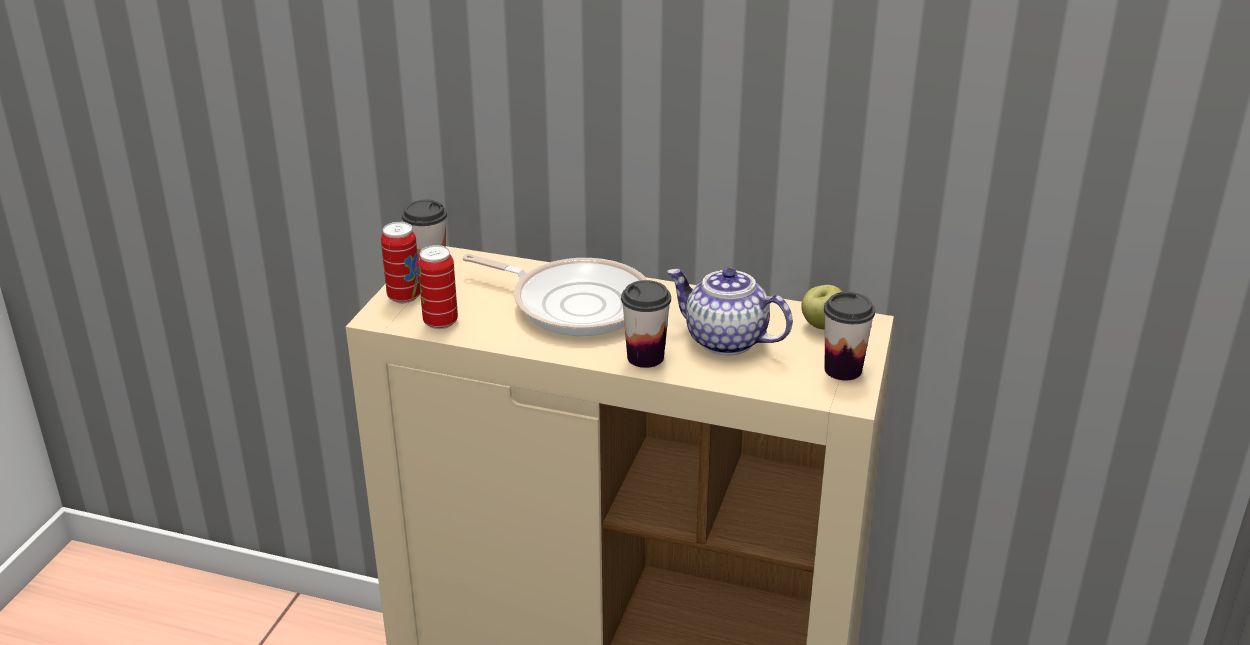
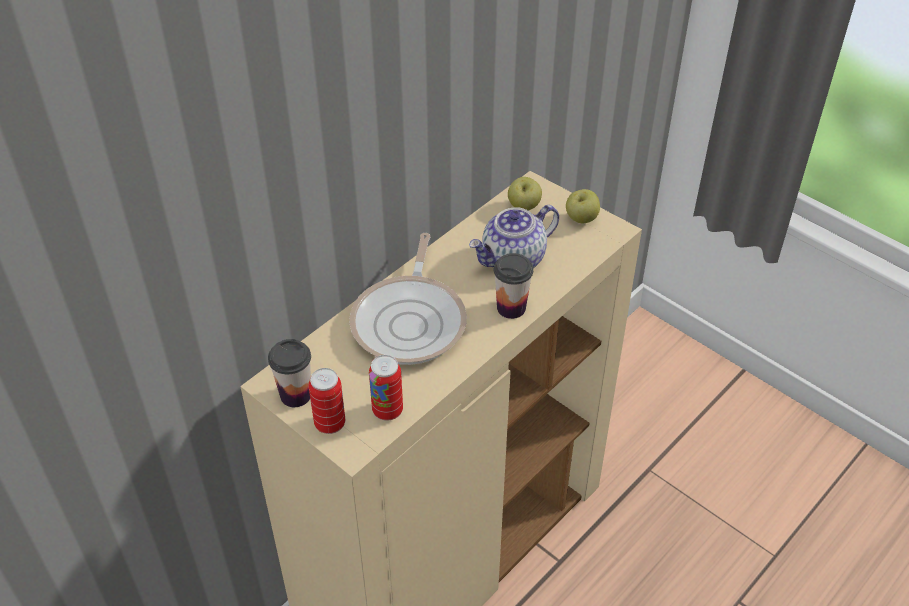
camera: 65 degrees left, 15 degrees up
(574, 303) = (411, 321): frying pan -> frying pan turned 135 degrees clockwise
(843, 370) = (581, 219): cup -> apple

